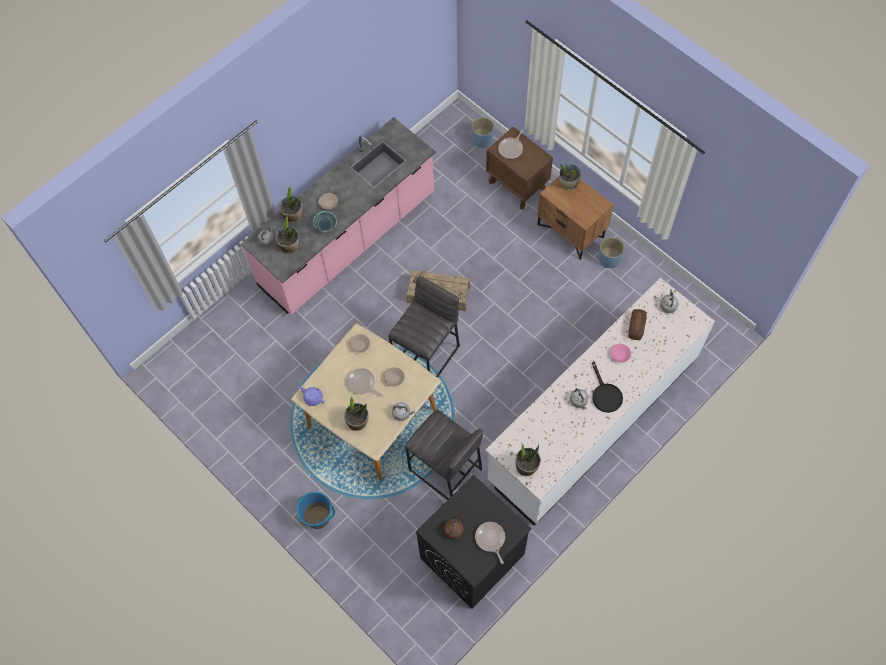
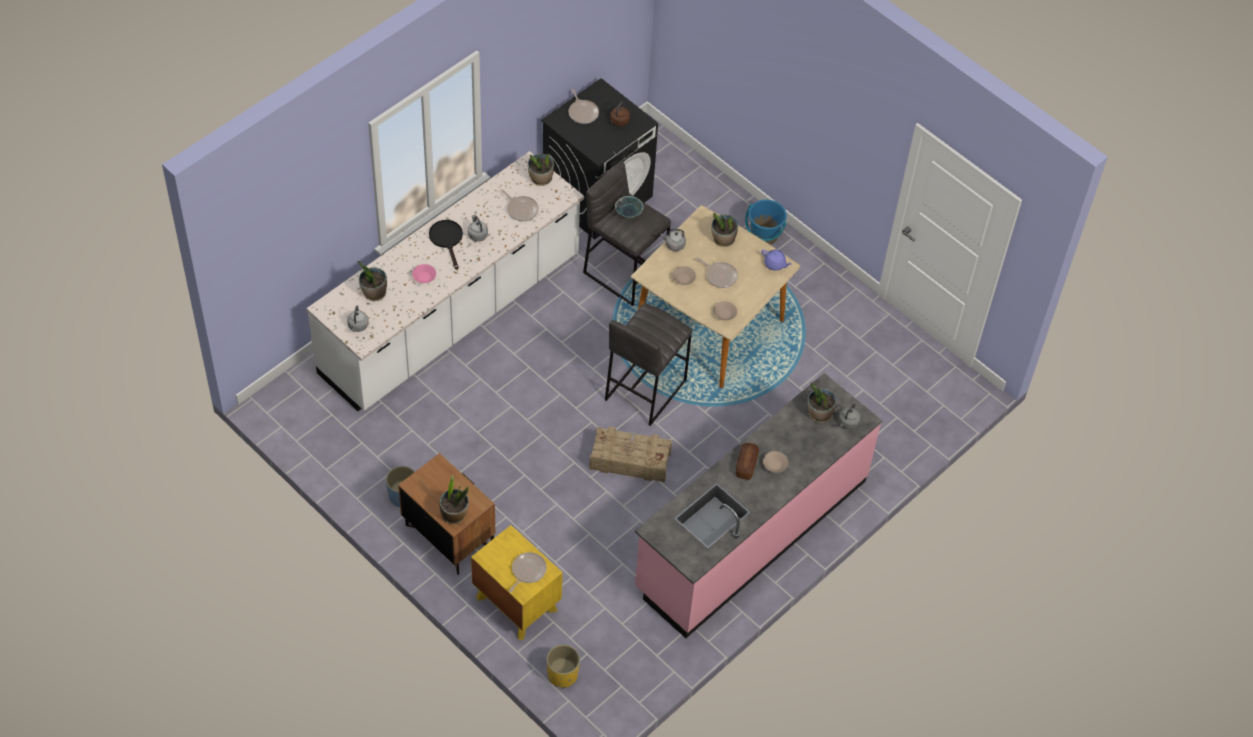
camera: 175 degrees right, 10 degrees down
(293, 215) = (819, 451): potted plant -> potted plant (374, 293)
(325, 226) = (776, 436): bowl -> bowl (628, 214)
(482, 139) = (562, 675): blue planter -> yellow planter
(517, 185) = (516, 603): brown nightstand -> yellow nightstand
(541, 430) = (521, 209): none -> frying pan
(636, 327) = (400, 305): bread -> bread (746, 465)

